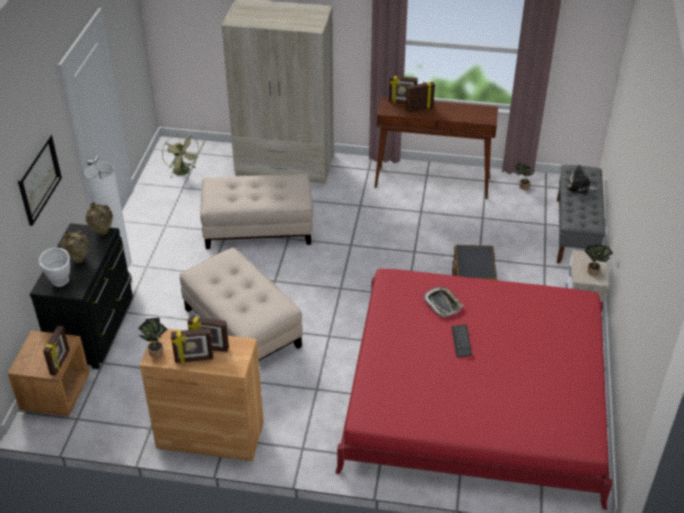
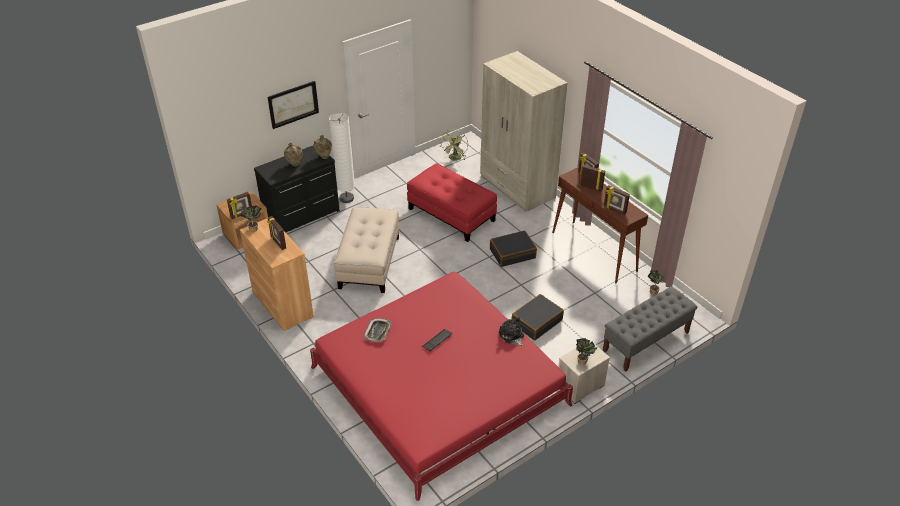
camera: 45 degrees right, 0 degrees up
(61, 283) = (272, 171): white vase -> none
(194, 359) = (264, 243): picture frame -> picture frame (614, 209)
(258, 227) = (452, 214): beige ottoman -> red ottoman
(367, 228) = (512, 253): none -> black suitcase
(443, 304) = (458, 314): tray -> tray (378, 332)
(580, 187) = (659, 307): plush toy -> plush toy (511, 336)

